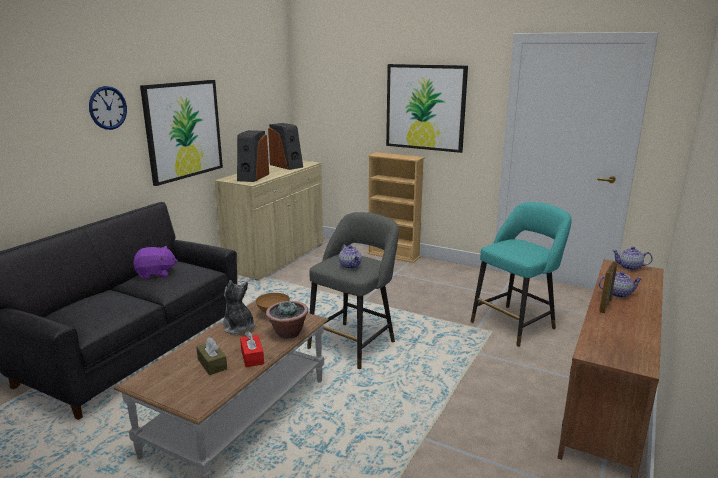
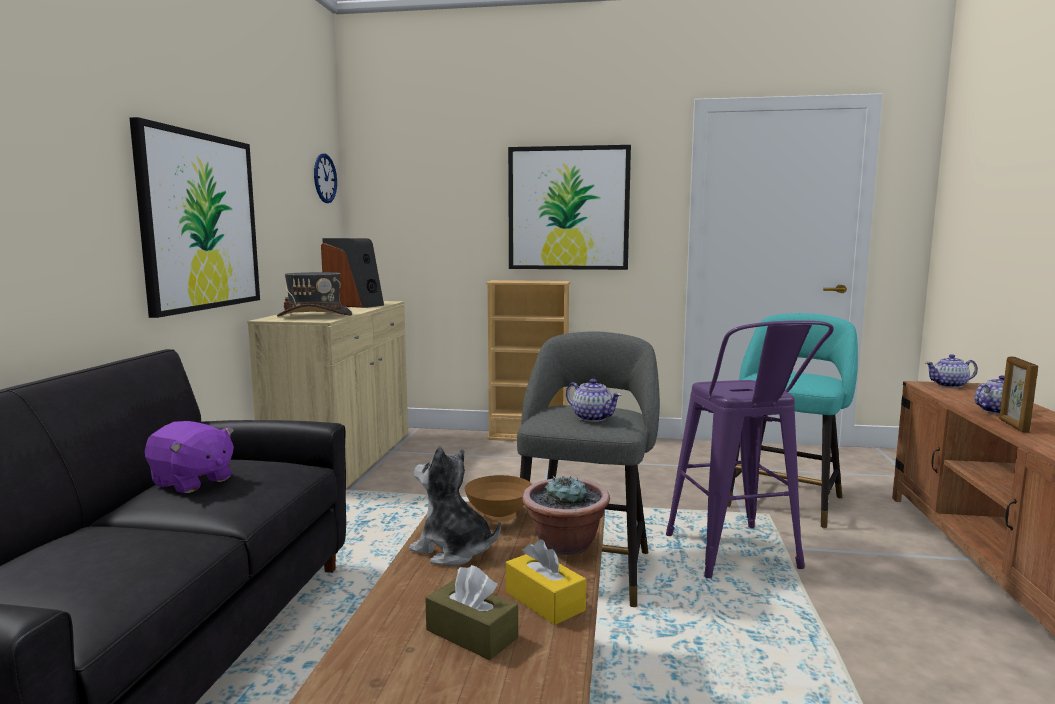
camera: 20 degrees left, 10 degrees down
(108, 108) = (68, 143): wall clock -> wall clock (325, 178)
(156, 274) = (192, 482): purple plush toy -> purple plush toy turned 60 degrees clockwise
(252, 177) = (315, 315): speaker -> grey hat
(252, 357) = (544, 601): red tissue box -> yellow tissue box
(443, 354) = (738, 558): none -> purple stool

